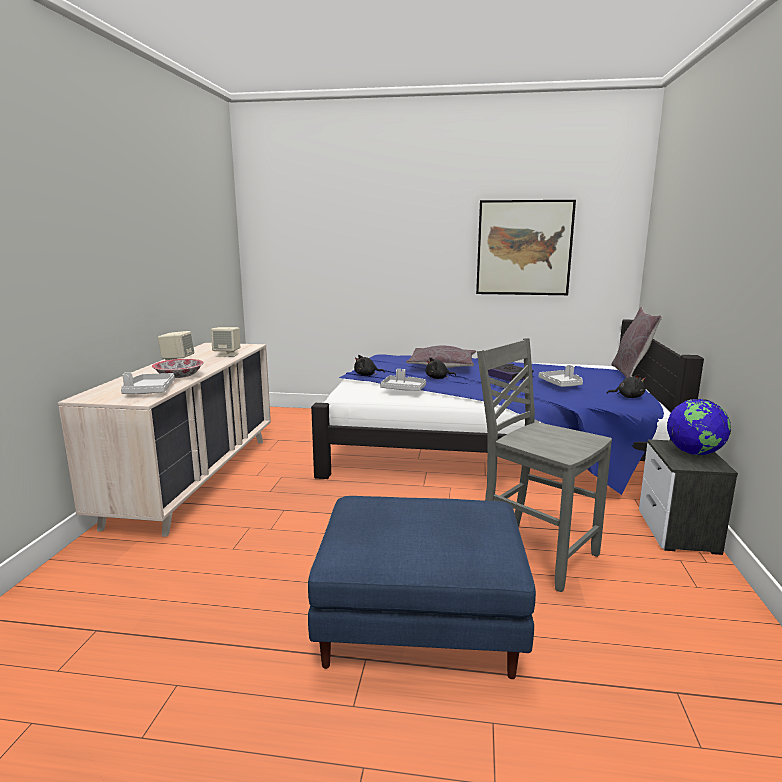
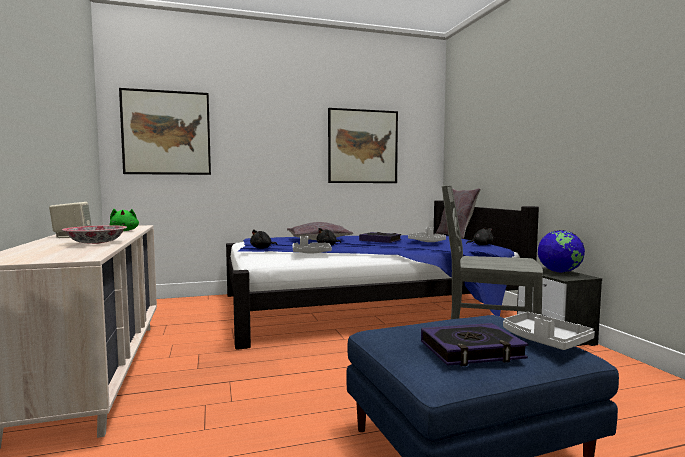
camera: 25 degrees left, 10 degrees down
(149, 391) = (78, 252): grey tray -> grey tray (544, 341)
(227, 355) = (124, 231): beige speaker -> green plush toy
(300, 238) = (166, 133): none -> picture
(395, 540) = (471, 351): none -> book

